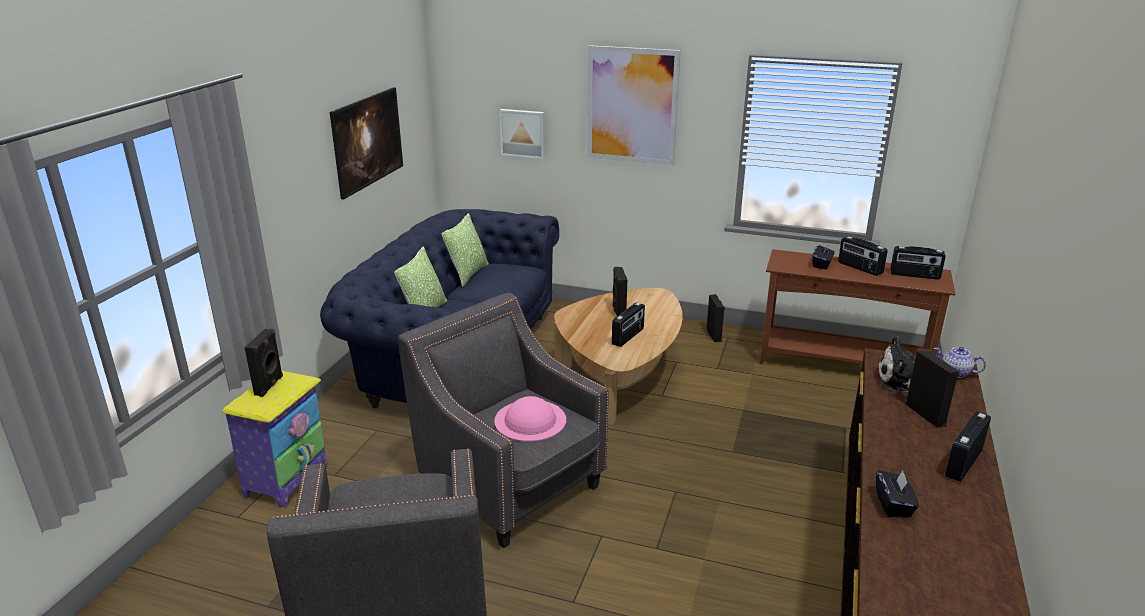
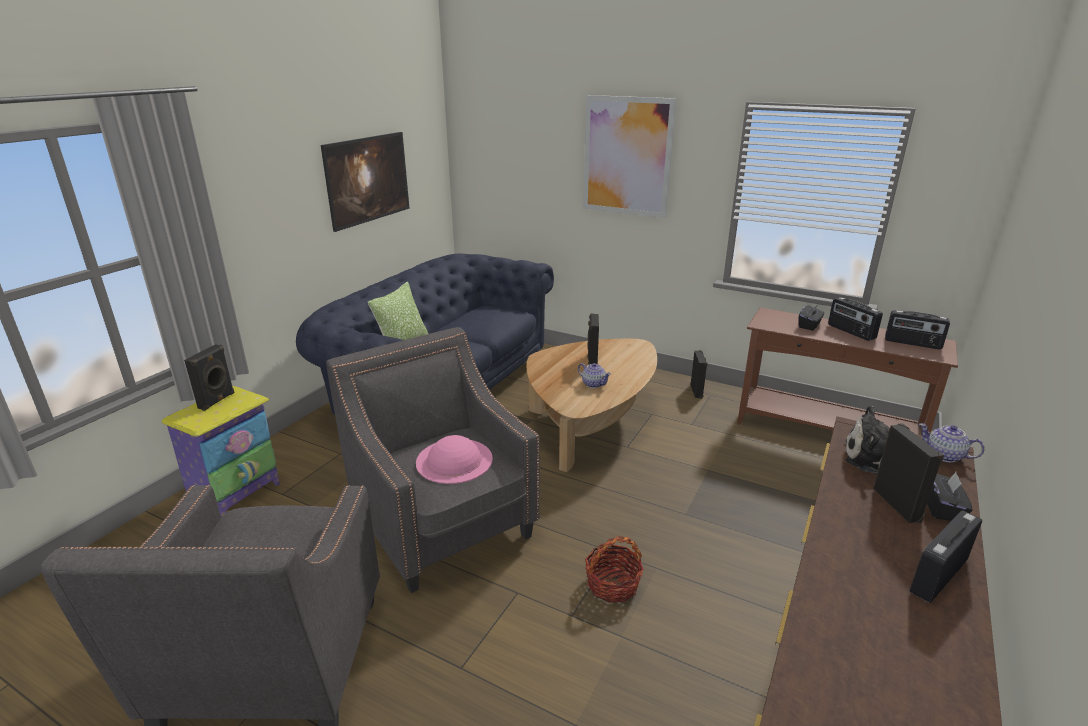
camera: 10 degrees right, 0 degrees up
(468, 274) = (460, 313): pillow -> none
(523, 133) = (526, 183): picture -> none
(628, 337) = (593, 384): radio -> teapot
(684, 519) = (612, 584): none -> basket
(893, 505) = (830, 625): black tissue box -> black tissue box (941, 508)

